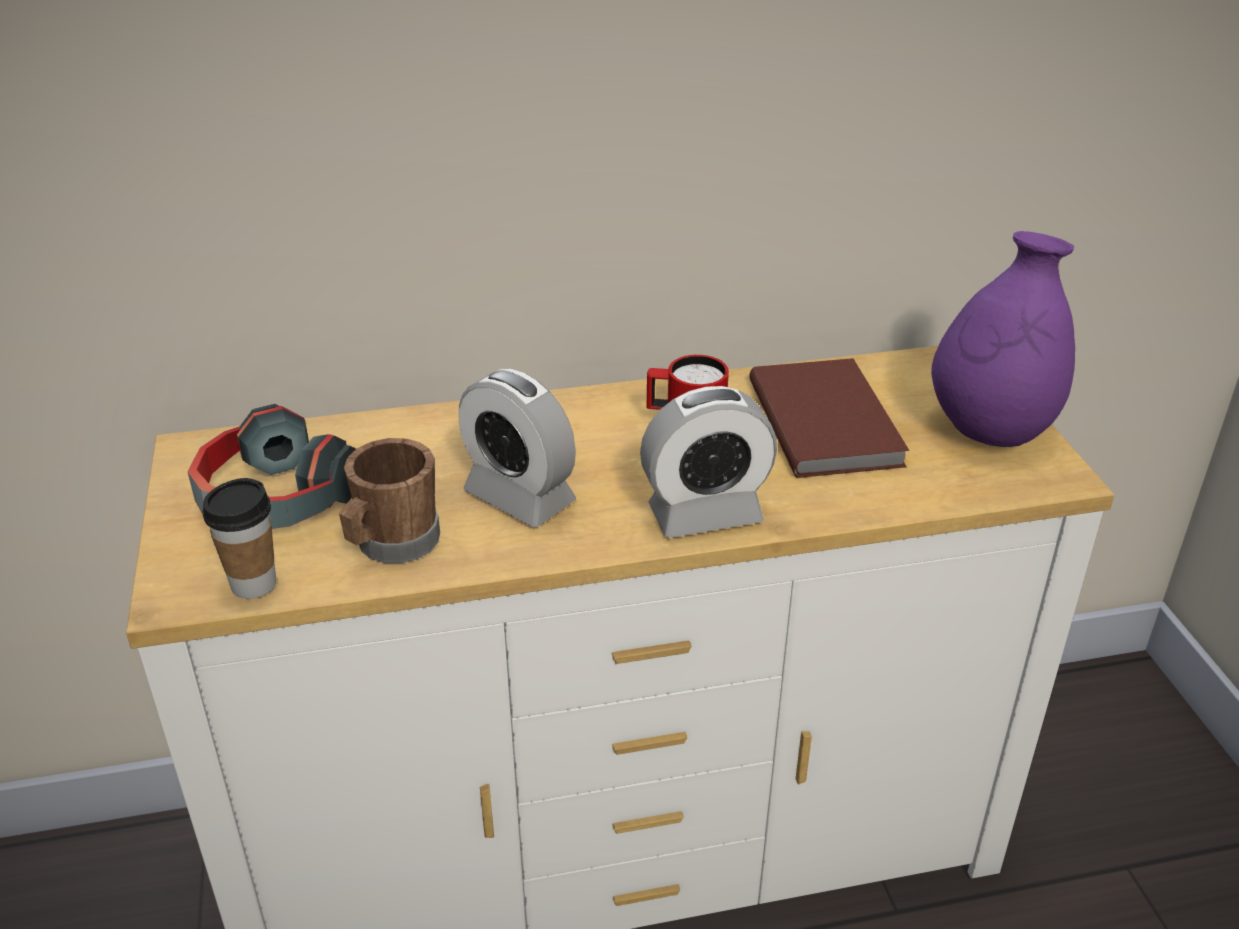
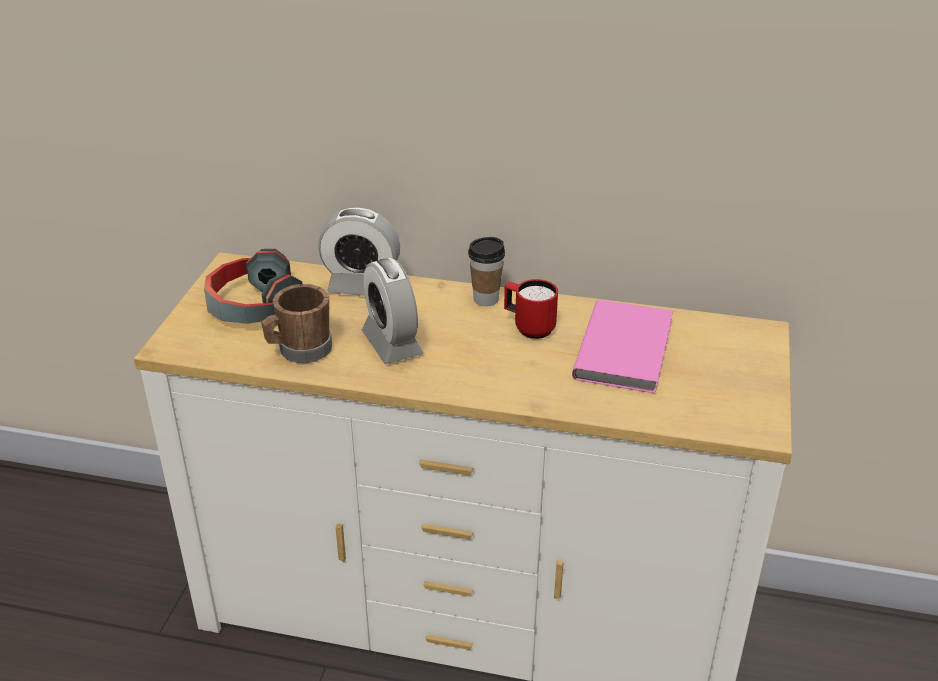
camera: 25 degrees right, 0 degrees up
(253, 584) = (212, 351): cup -> cup (486, 299)
(705, 514) = (496, 385): alarm clock -> alarm clock (362, 287)
(827, 421) = (627, 349): brown book -> pink book
(990, 431) = (738, 386): purple vase -> none

